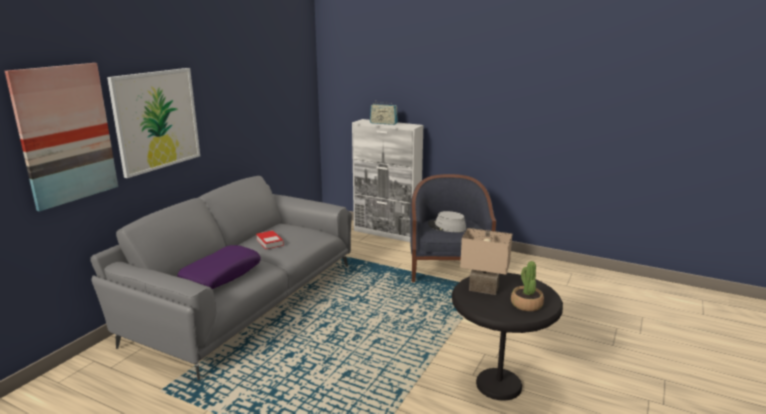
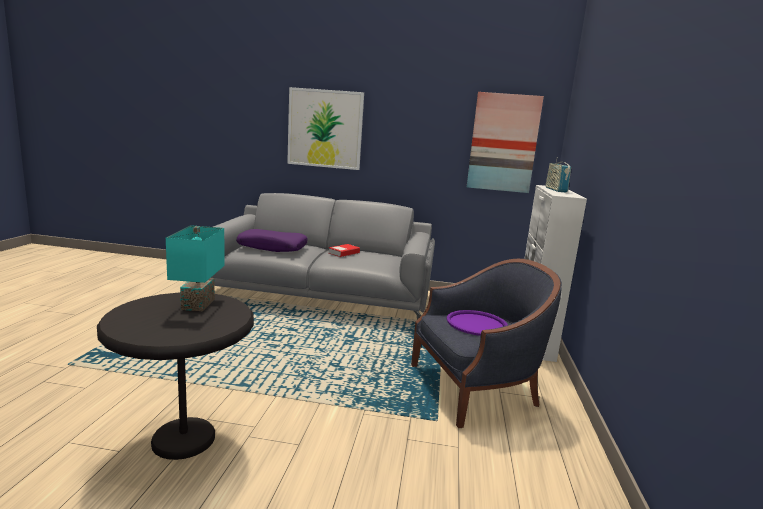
camera: 70 degrees right, 5 degrees down
(65, 134) = (253, 120): picture -> picture (503, 143)
(446, 227) = (476, 324): grey hat -> purple tray
(484, 288) = (200, 304): beige table lamp -> turquoise table lamp
(526, 304) = (149, 324): potted plant -> none

